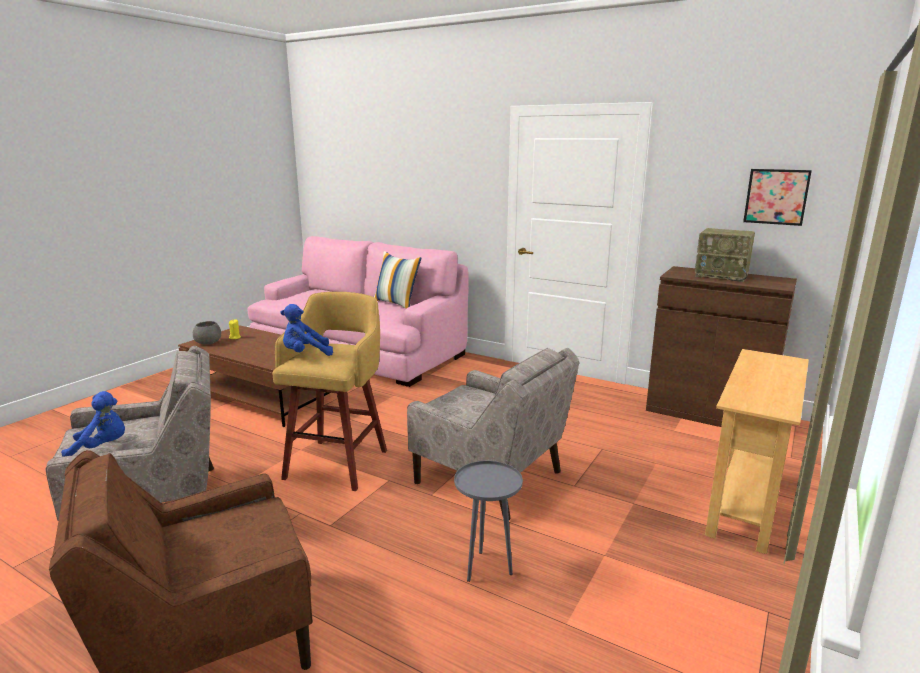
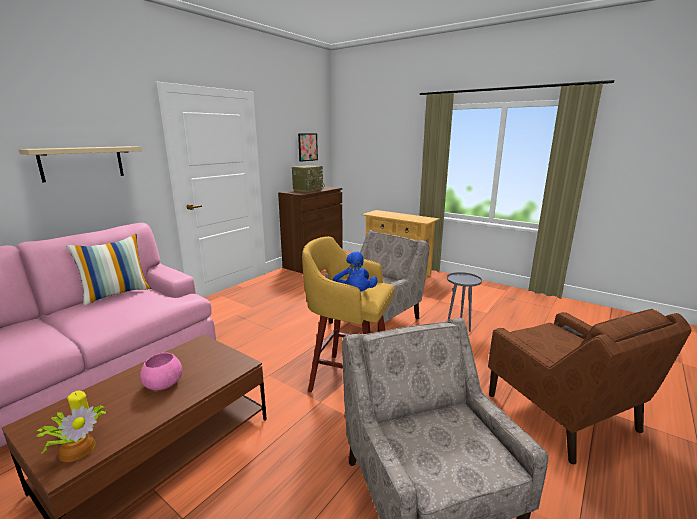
camera: 85 degrees left, 0 degrees up
(102, 447) = (466, 448): blue plush toy -> none
(208, 342) = (78, 447): grey bowl -> potted plant
(262, 347) = (163, 384): none -> pink bowl
(436, 188) = (82, 163): none -> beige shelf

